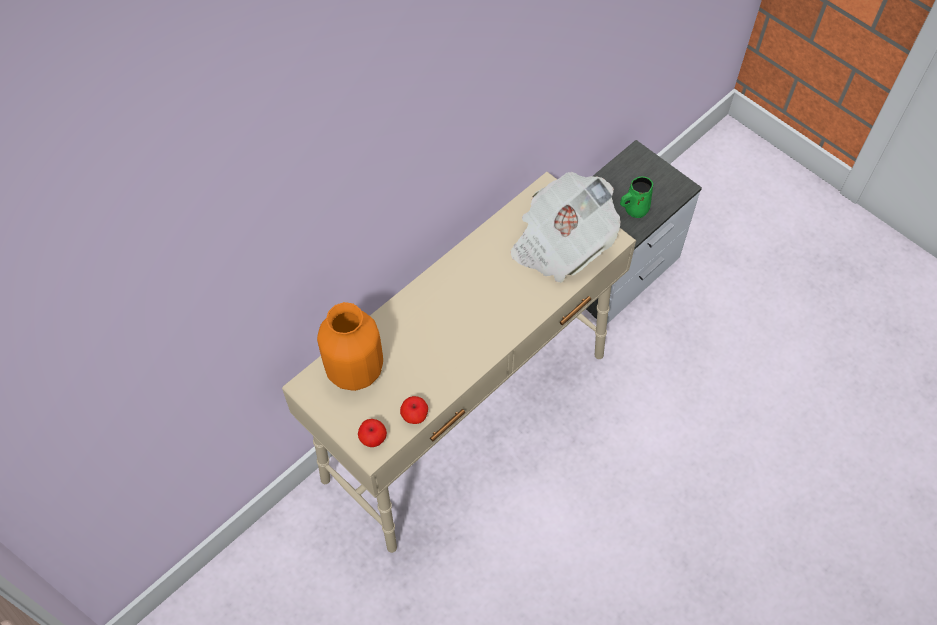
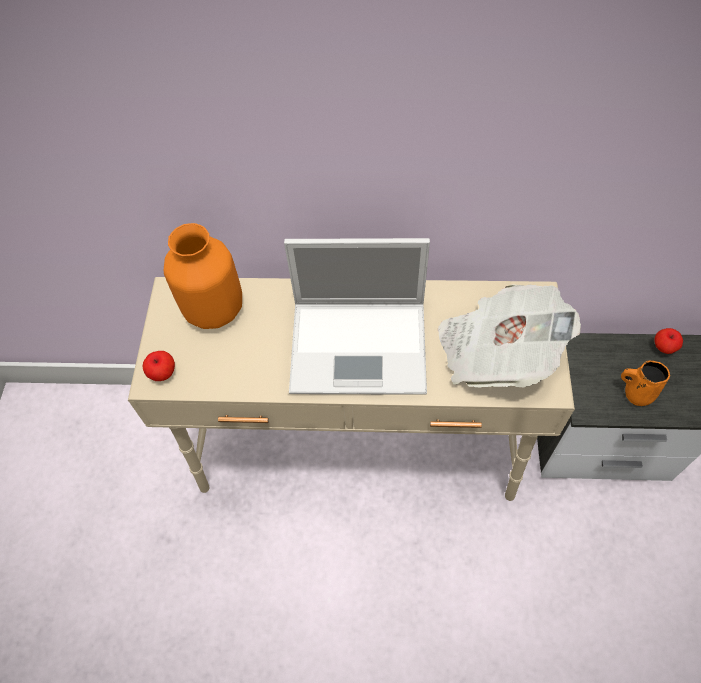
camera: 50 degrees right, 0 degrees up
(414, 416) = (211, 385): apple -> apple (663, 347)
(479, 309) = (361, 346): none -> laptop
(634, 209) = (636, 393): green mug -> orange mug

